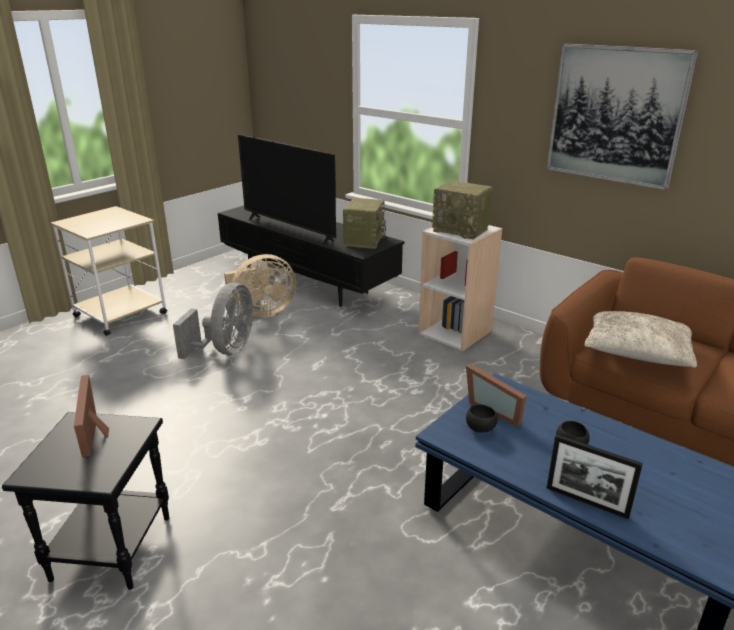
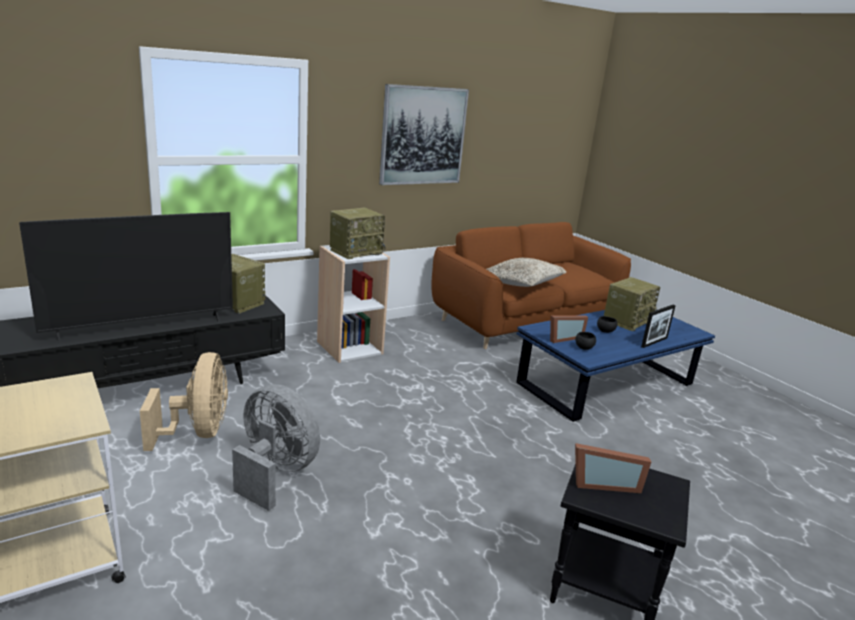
camera: 75 degrees left, 5 degrees down
(652, 469) = (627, 321): none -> radio

